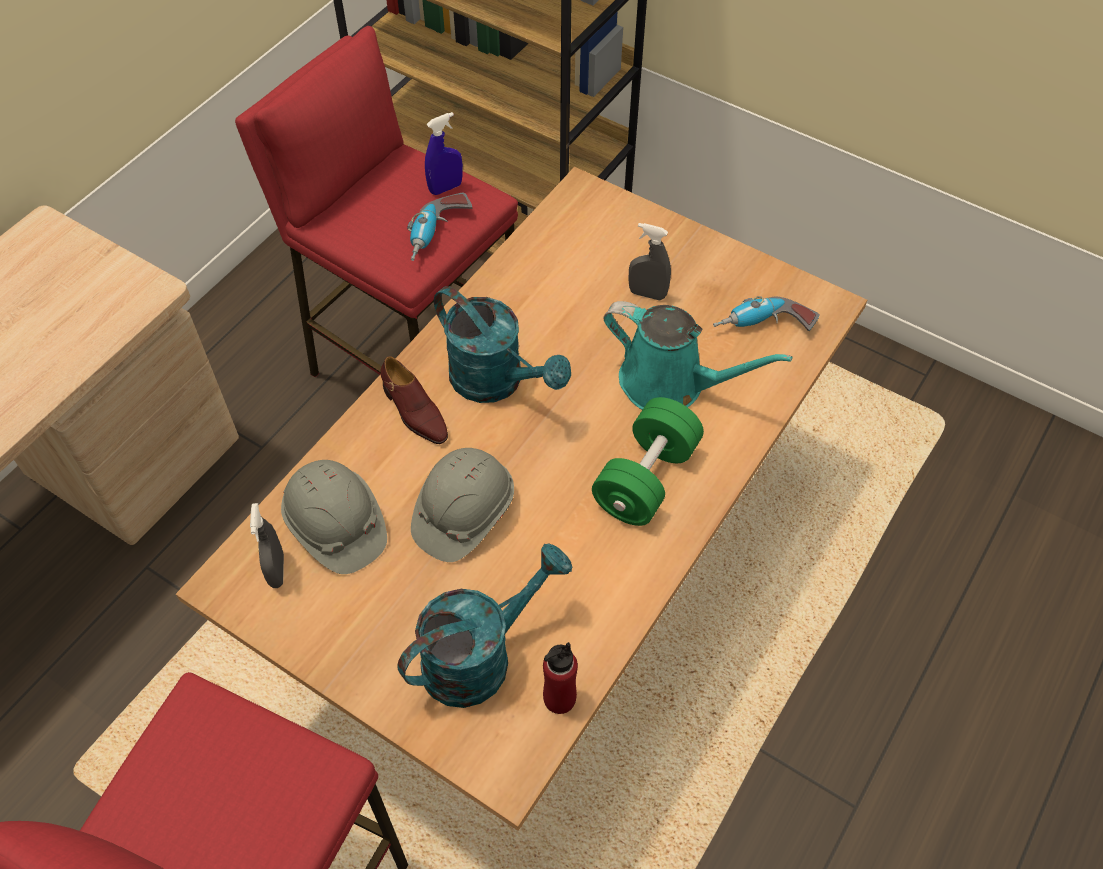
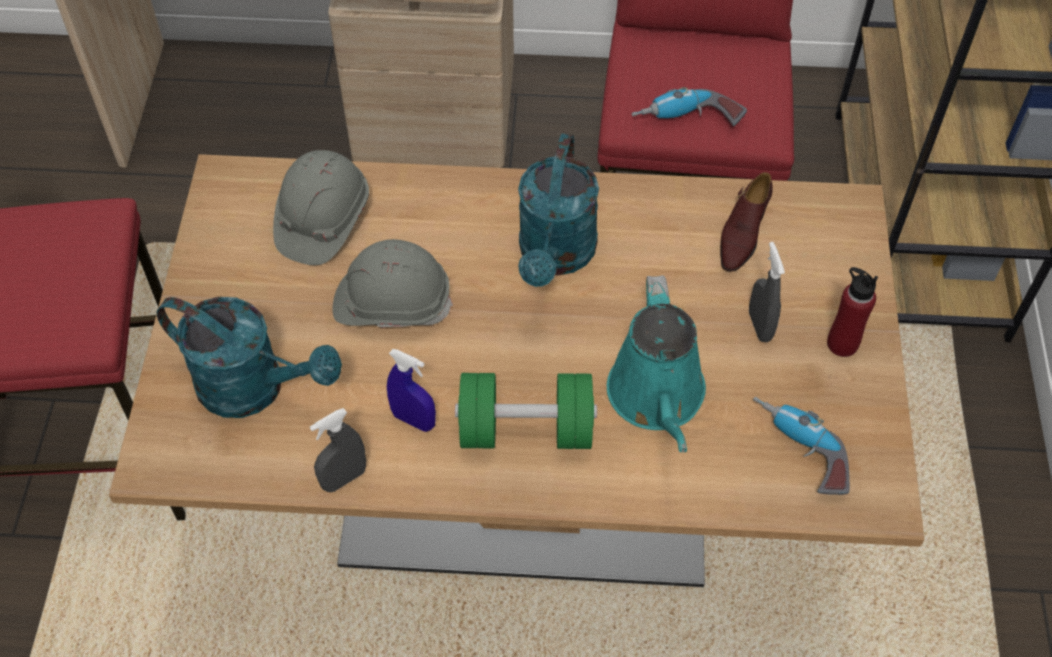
camera: 60 degrees right, 0 degrees up
(277, 570) = (256, 205): grey spray bottle -> grey spray bottle (344, 478)
(414, 412) = (477, 213): brown shoe -> brown shoe (742, 233)
(446, 188) = (750, 97): blue spray bottle -> blue spray bottle (413, 420)
(559, 698) = (245, 469): red bottle -> red bottle (842, 343)

